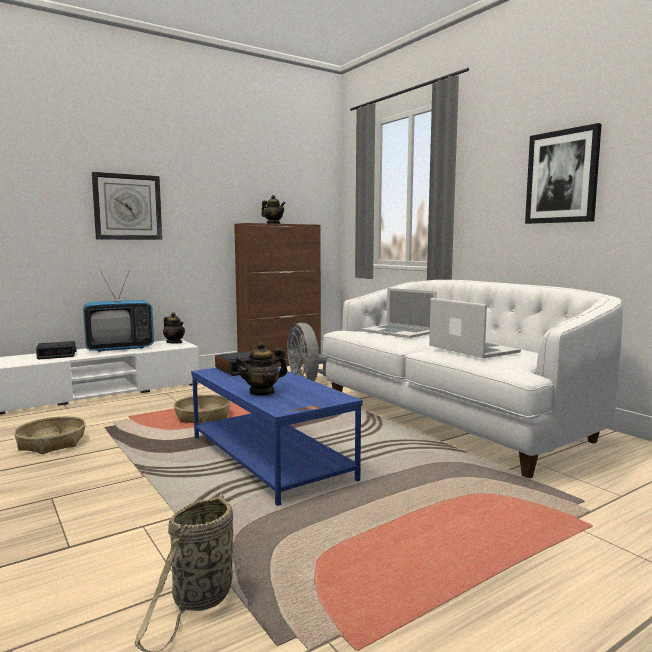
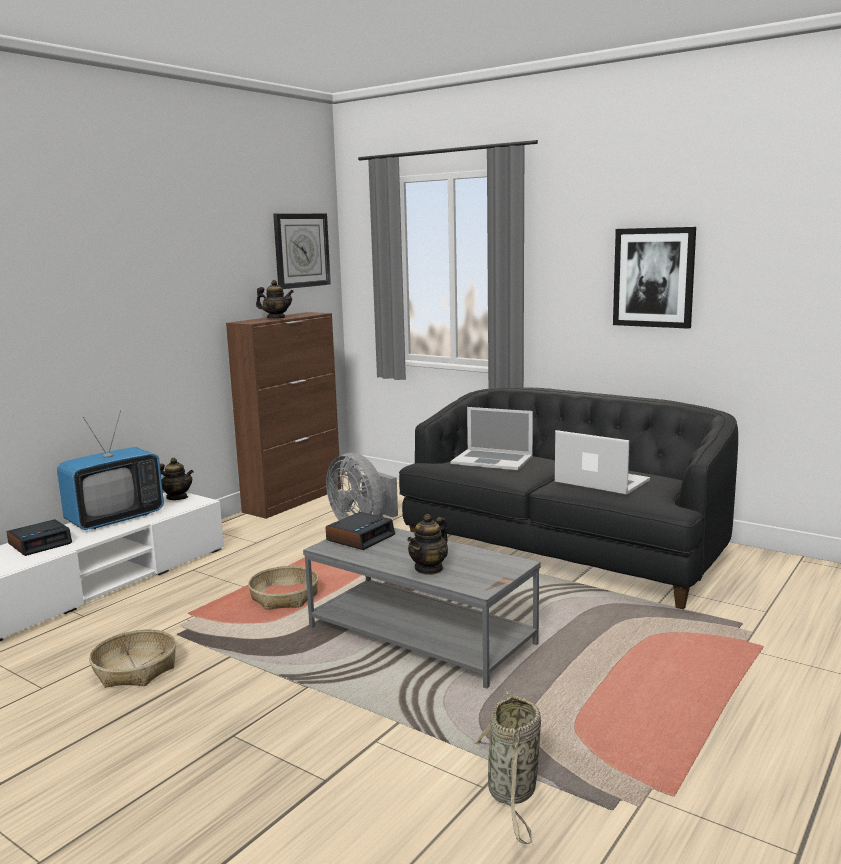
camera: 20 degrees left, 5 degrees up
(127, 207) = (97, 319): wall clock -> wall clock (301, 250)
(270, 458) = (422, 636): blue coffee table -> grey coffee table
(454, 419) = (564, 552): white sofa -> black sofa

